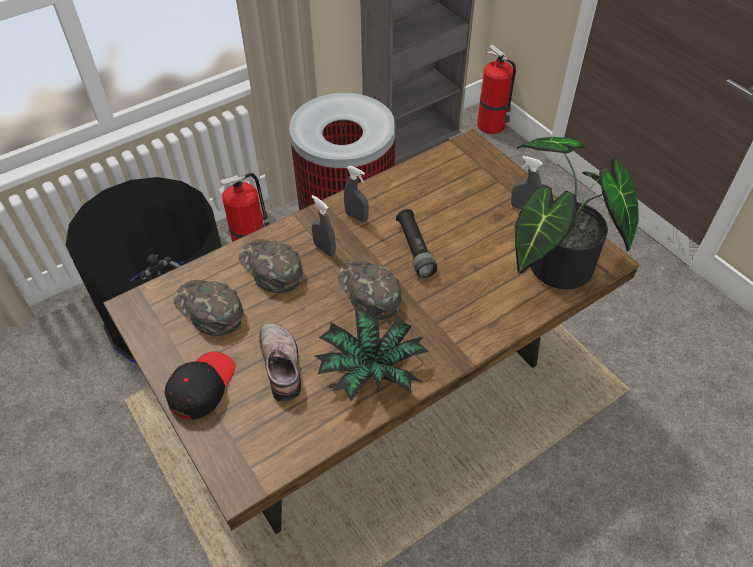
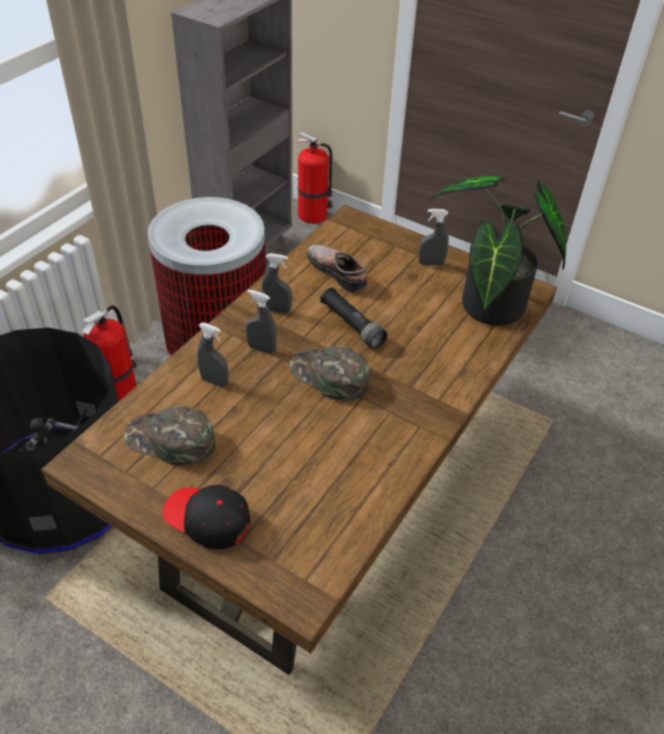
camera: 25 degrees left, 5 degrees down
(202, 387) = (207, 519): black cap -> black cap turned 60 degrees counterclockwise
(270, 267) = (214, 381): green cap -> grey spray bottle
(283, 364) = (282, 470): shoe -> shoe (338, 271)
(371, 369) = (373, 447): potted plant -> none

